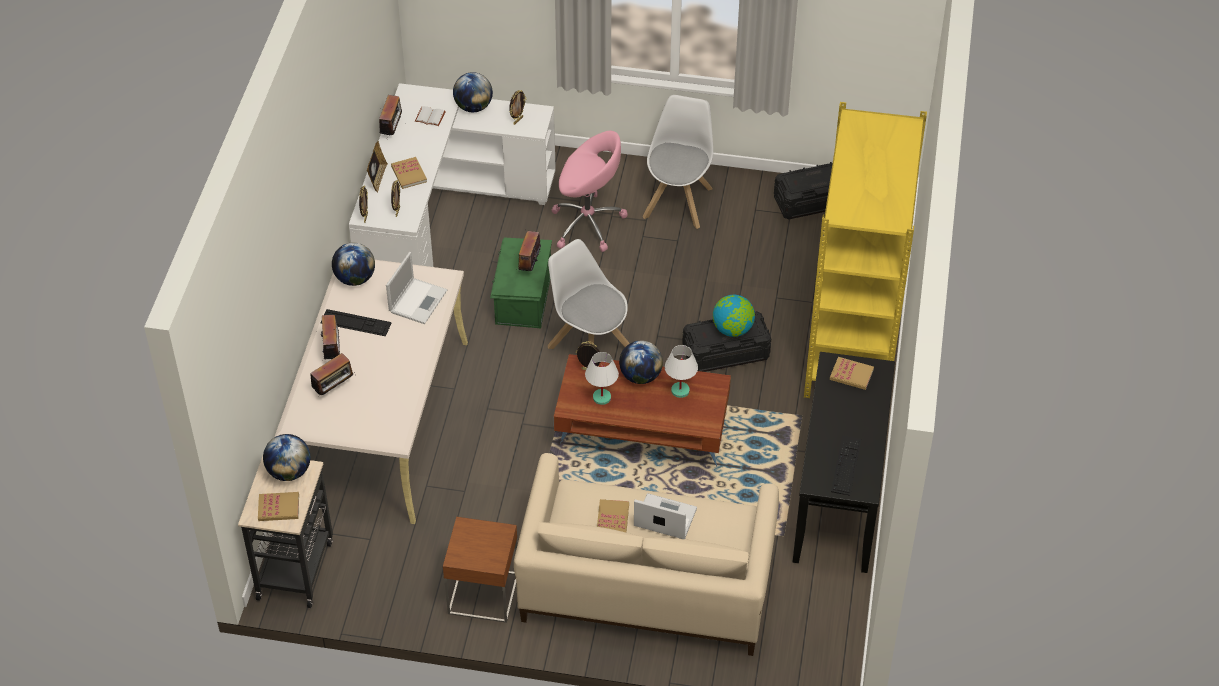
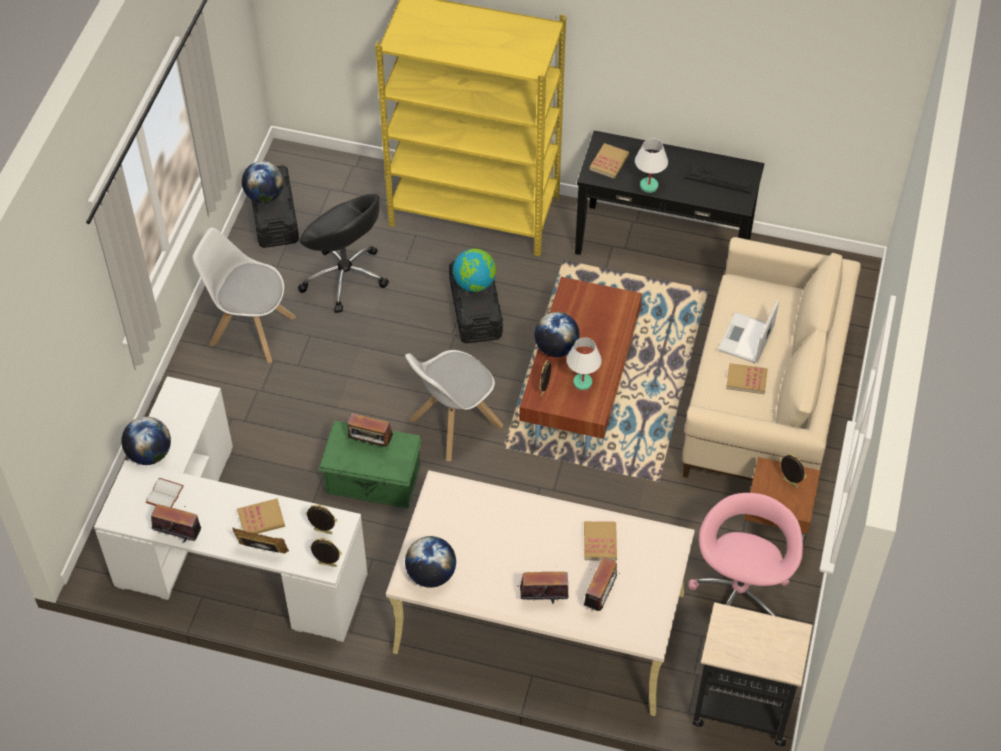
camera: 85 degrees left, 5 degrees up
(278, 508) = (778, 644): book -> book (600, 542)
(289, 472) = (728, 635): globe -> globe (264, 196)
(334, 389) = (600, 596): radio -> radio turned 60 degrees clockwise
(355, 323) = (501, 574): keyboard -> none
(418, 300) = (473, 512): laptop -> none
(517, 120) = (183, 411): picture frame -> picture frame (789, 483)
(589, 224) = (270, 412): pink office chair -> pink office chair (740, 594)
(680, 390) = (578, 317): white table lamp -> white table lamp (648, 185)
(748, 258) = (346, 279): none -> black office chair

